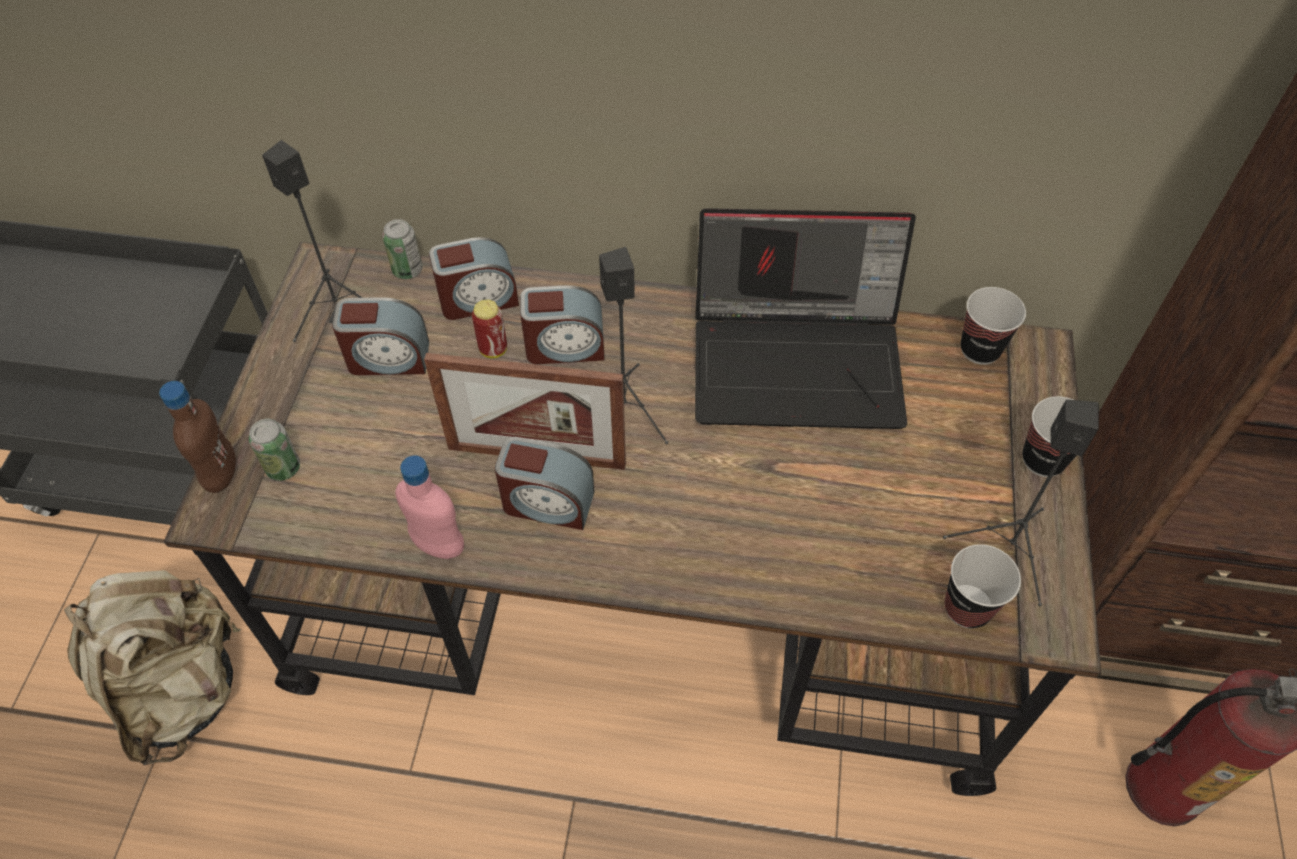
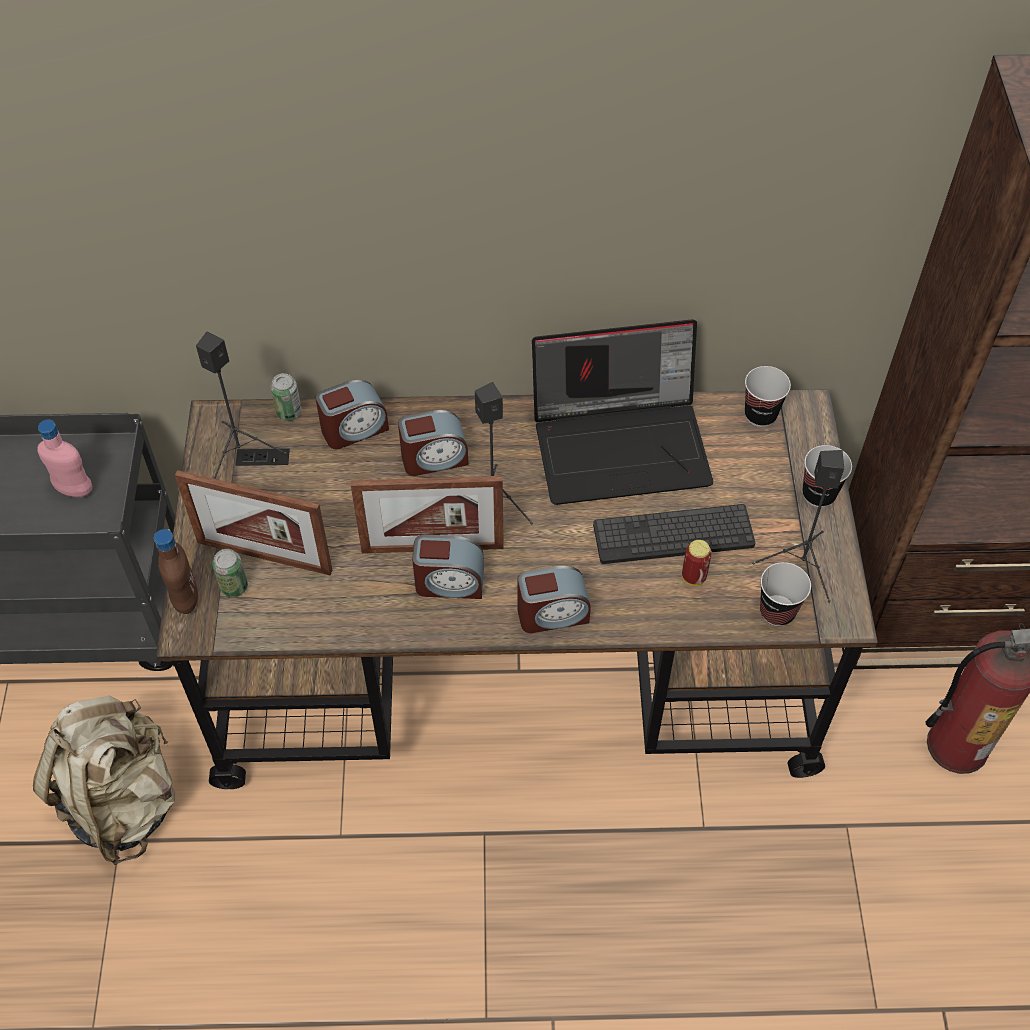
camera: 10 degrees left, 0 degrees up
(330, 436) = (264, 556): none -> picture frame
(388, 358) = (293, 488): alarm clock -> alarm clock (552, 613)
(438, 545) = (373, 627): pink bottle -> pink bottle (74, 490)
(493, 349) = (377, 469): can -> can (693, 577)
(844, 484) = (673, 535): none -> keyboard

